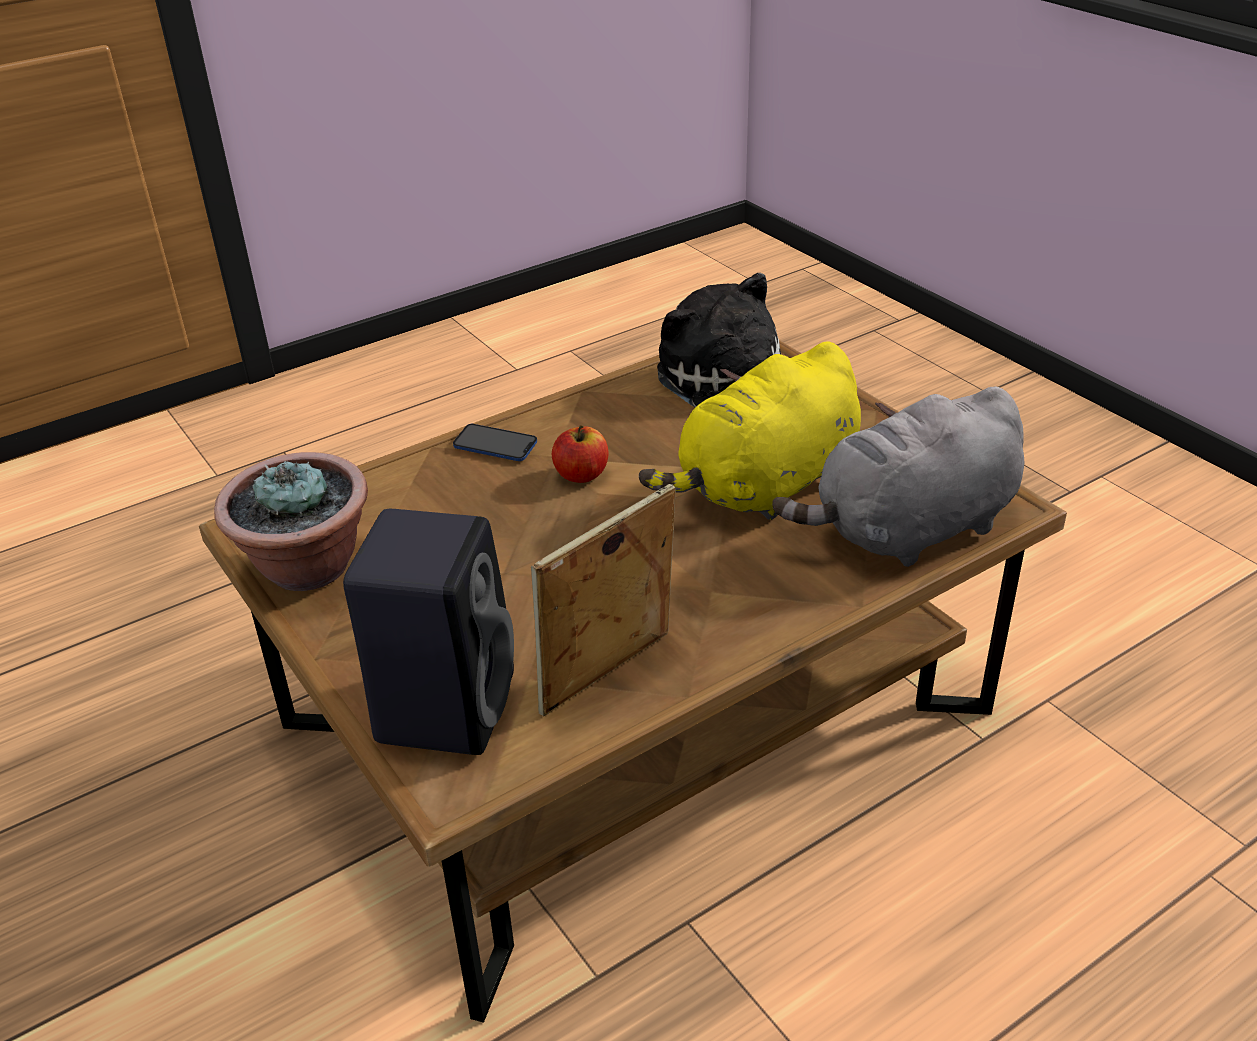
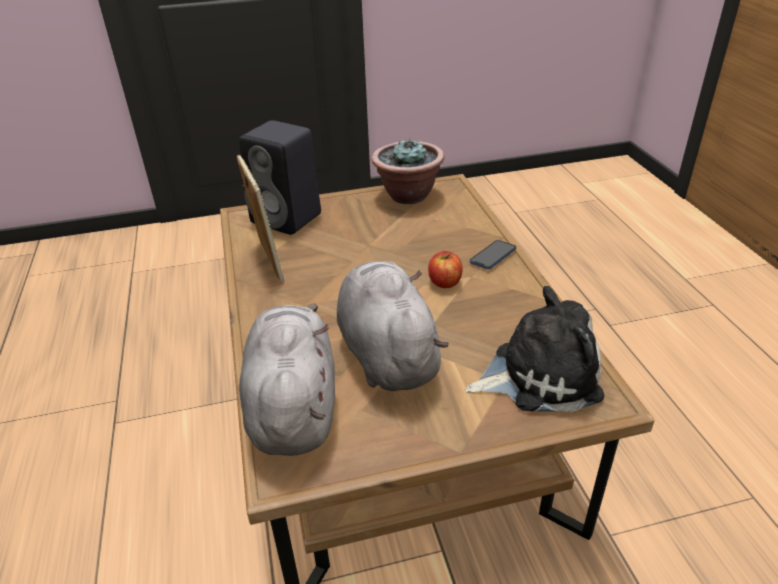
camera: 110 degrees right, 0 degrees up
(764, 487) = (386, 353): yellow plush toy -> grey plush toy

